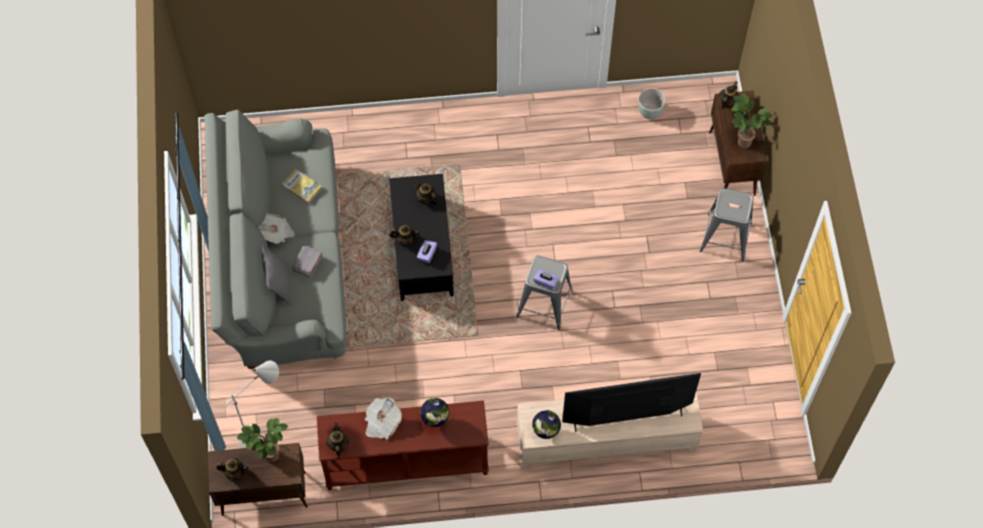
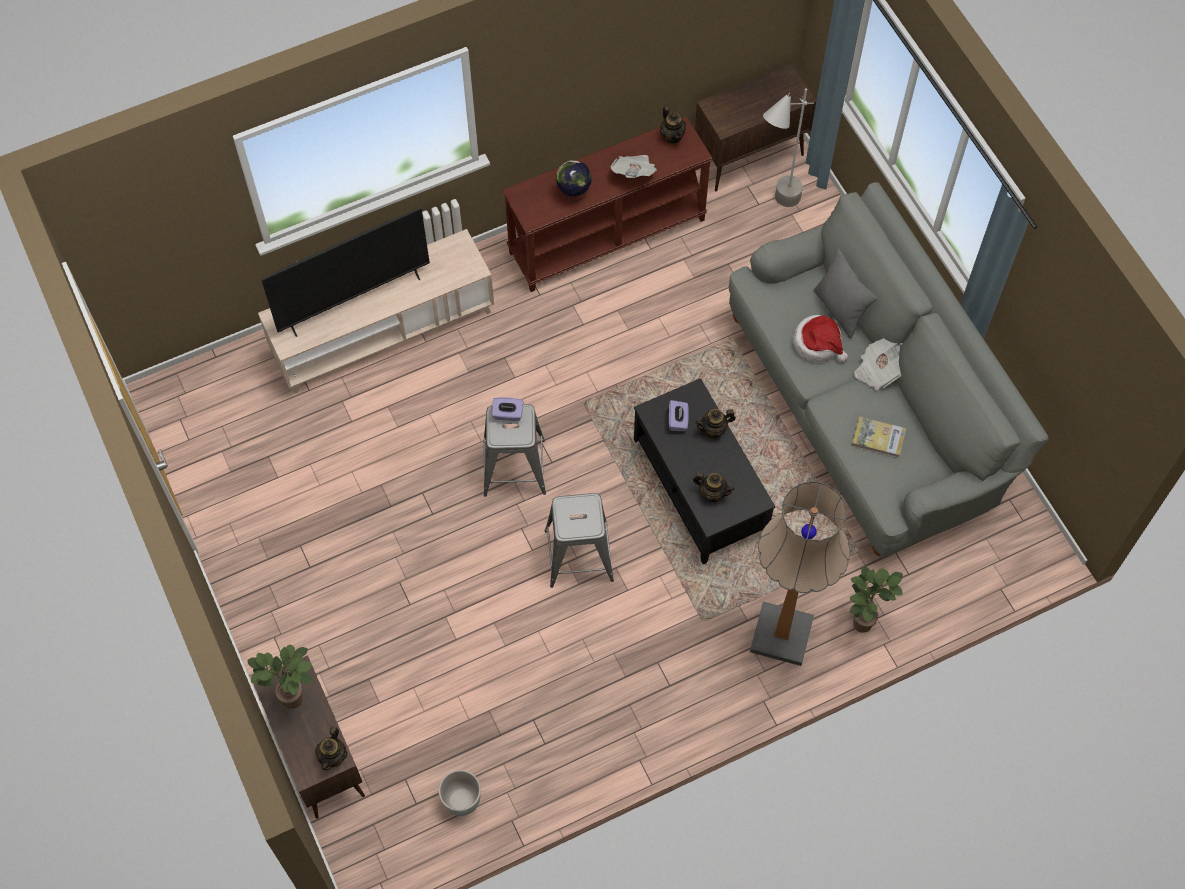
camera: 160 degrees right, 0 degrees up
(234, 473) = (774, 89): teapot -> none
(270, 458) = (744, 115): potted plant -> potted plant (863, 620)
(307, 264) = (818, 343): grey book -> hat
(413, 141) = (781, 635): none -> floor lamp
(546, 432) = (446, 253): globe -> none
(726, 237) = (300, 639): grey stool -> grey stool (578, 556)

